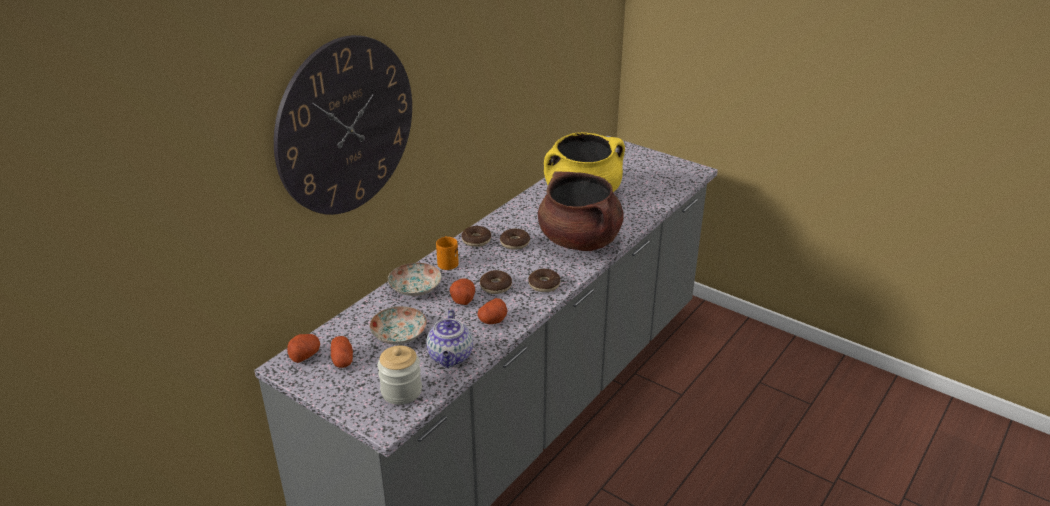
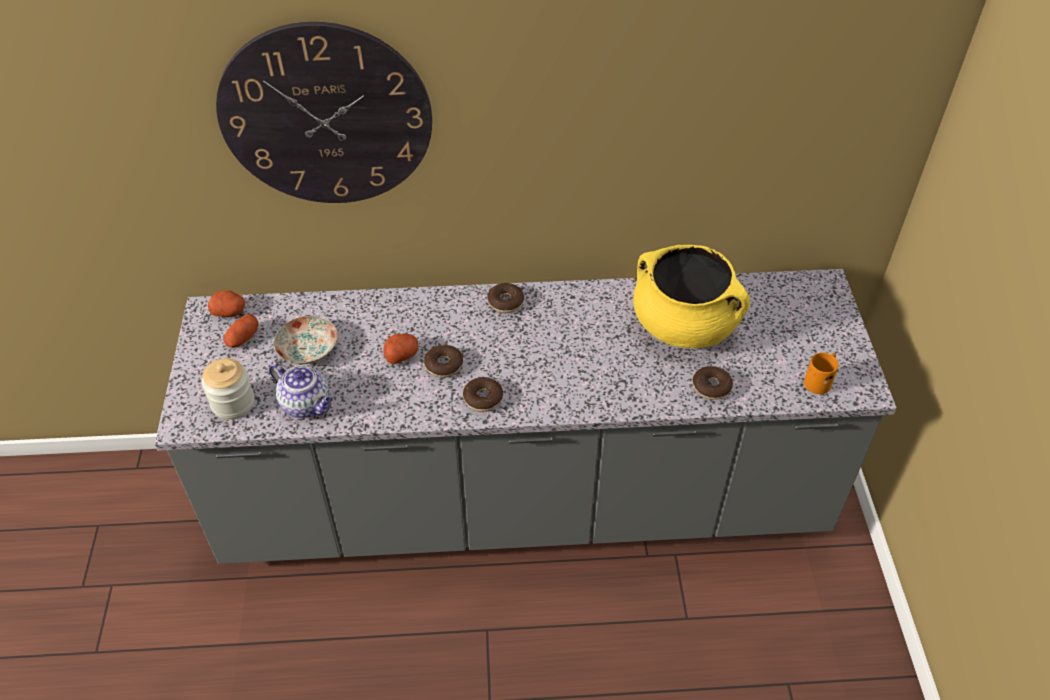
camera: 50 degrees right, 15 degrees up
(416, 288) = (386, 313): plate -> none
(447, 261) = (449, 305): orange mug -> orange mug (820, 380)
(451, 357) = (307, 404): teapot -> teapot turned 105 degrees counterclockwise
(493, 320) = (388, 397): potato -> none
(515, 243) = (531, 332): donut -> donut (711, 387)
(580, 240) = (592, 377): brown cooking pot -> none

